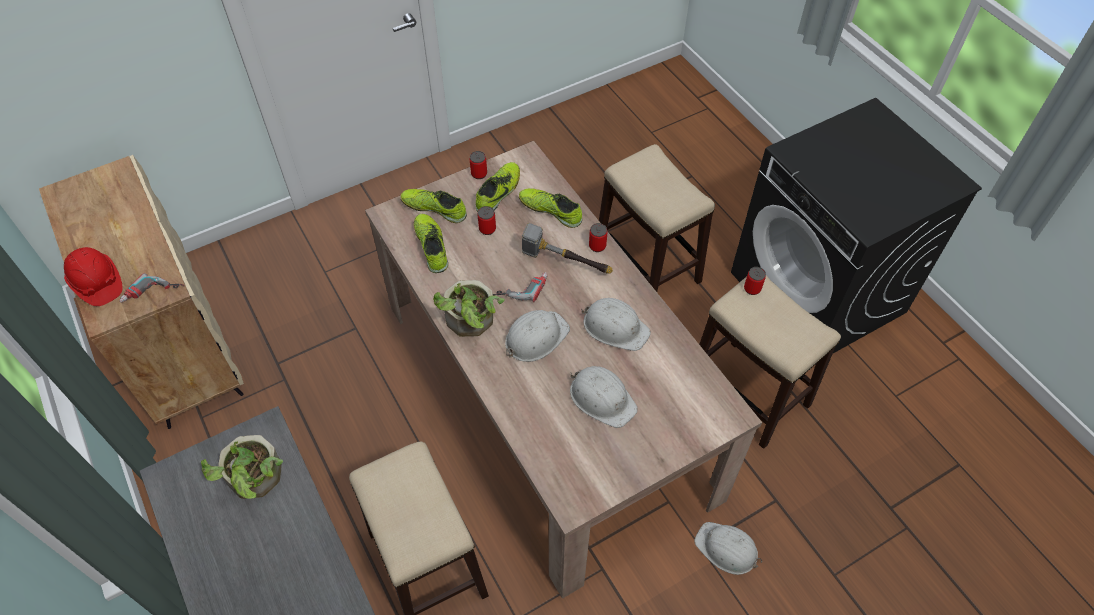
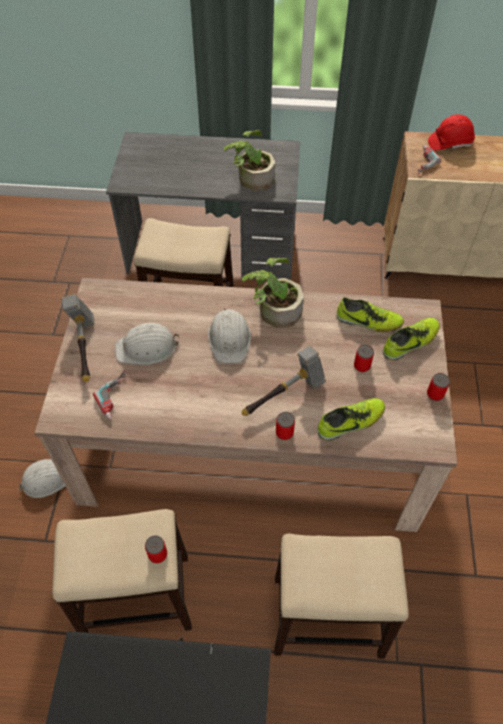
camera: 125 degrees right, 0 degrees up
(499, 192) = (400, 396): shoe -> none
(520, 286) = (284, 355): power drill -> power drill (117, 396)
(615, 327) = (195, 393): white hard hat -> none
(648, 452) = (85, 348): none -> hammer

